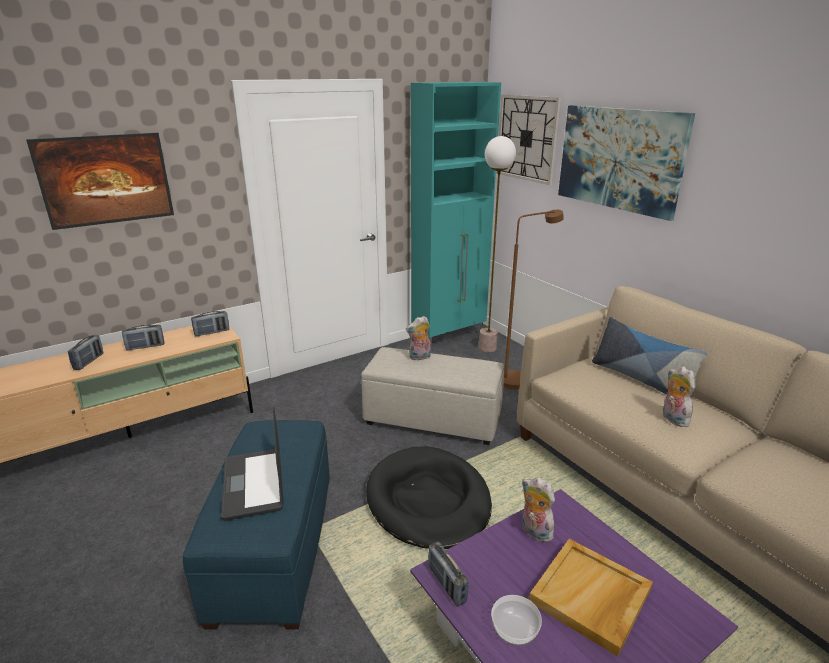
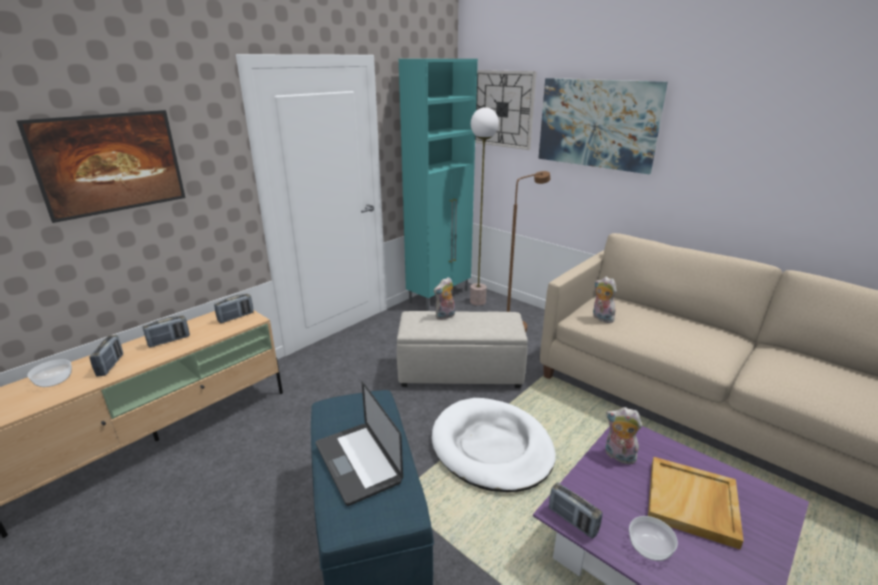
camera: 15 degrees left, 0 degrees up
(41, 368) = (54, 380): none -> bowl
(428, 500) = (491, 447): black dog bed -> white dog bed
(640, 379) = (647, 311): pillow -> none
(672, 419) = (692, 340): plush toy -> plush toy (601, 318)

